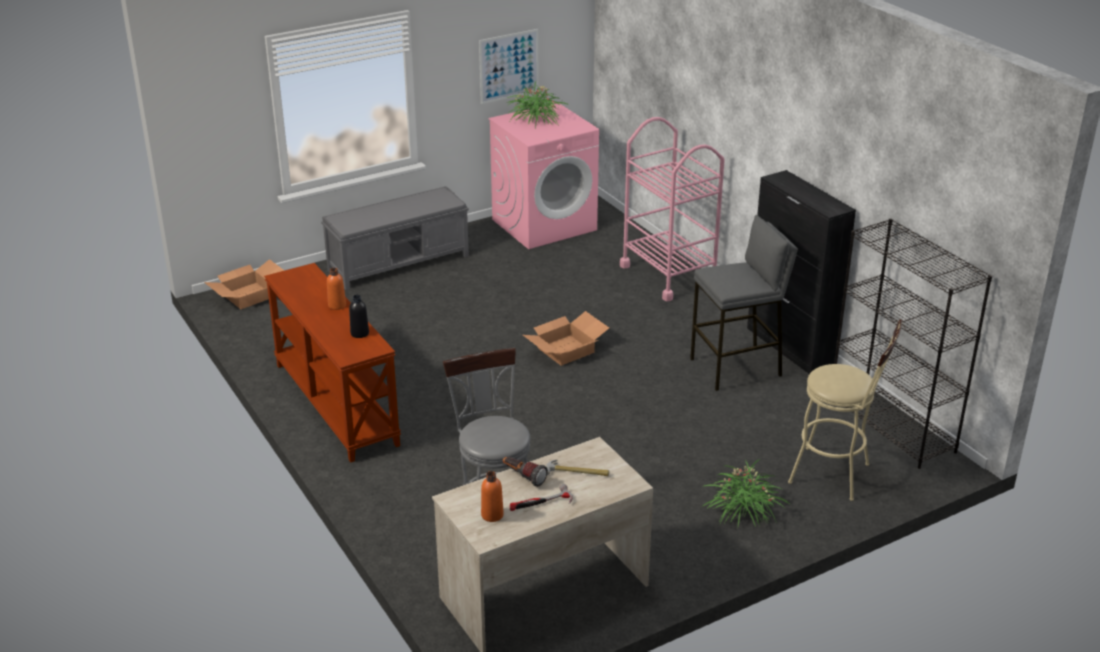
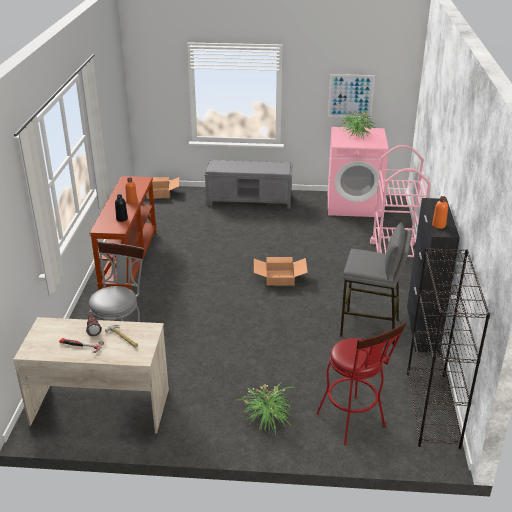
camera: 35 degrees right, 0 degrees up
(492, 515) = (49, 341): orange bottle -> orange bottle (438, 225)
(836, 475) = (354, 423): beige stool -> red stool

